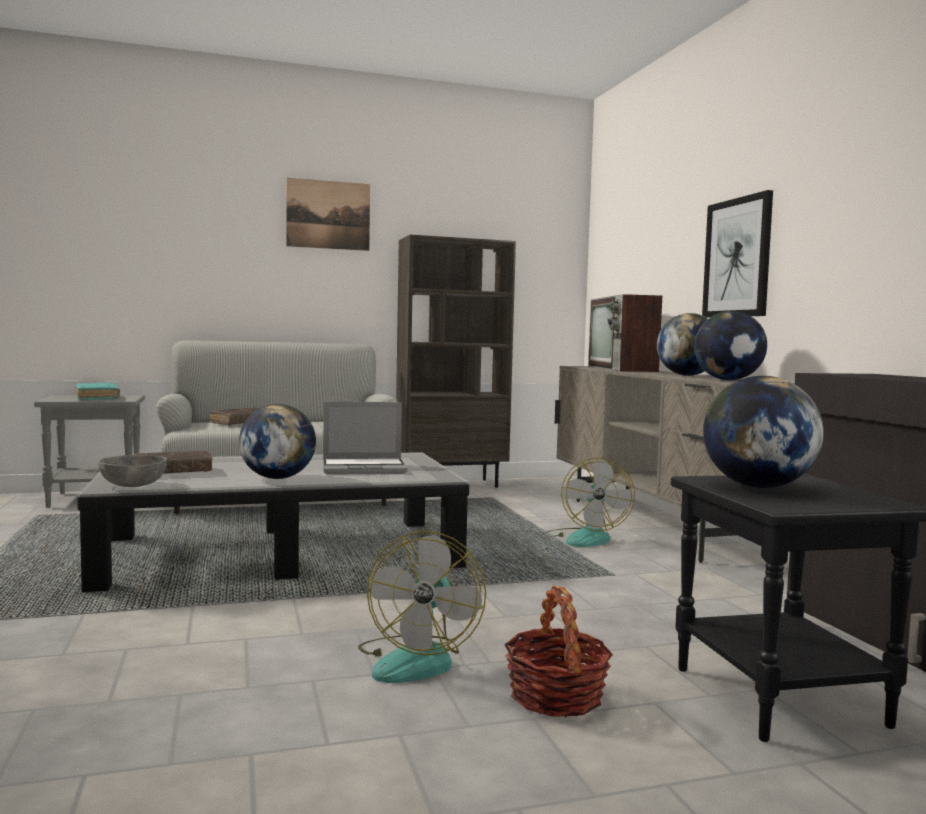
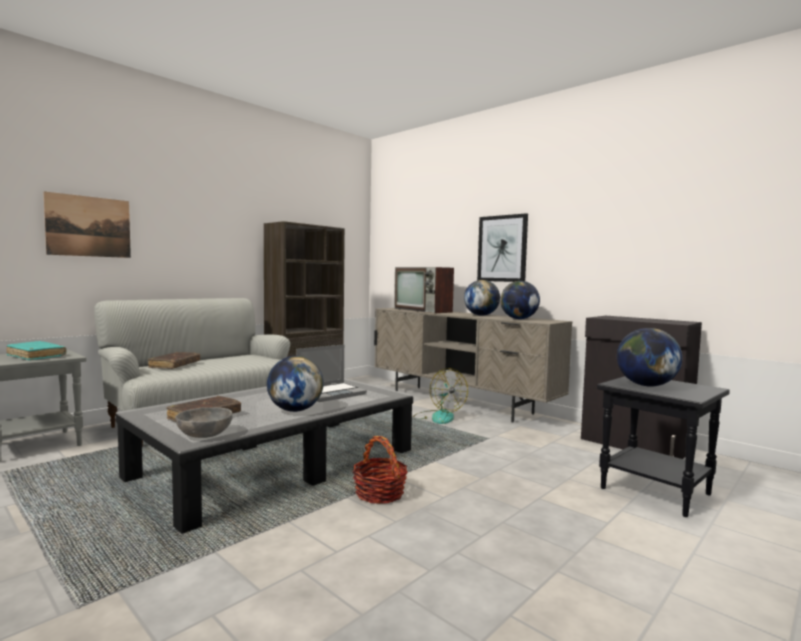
camera: 30 degrees left, 0 degrees up
(328, 215) = (214, 202): picture -> picture (89, 226)
(417, 659) = (486, 519): fan -> none
(556, 697) = (582, 520): basket -> basket (379, 493)

